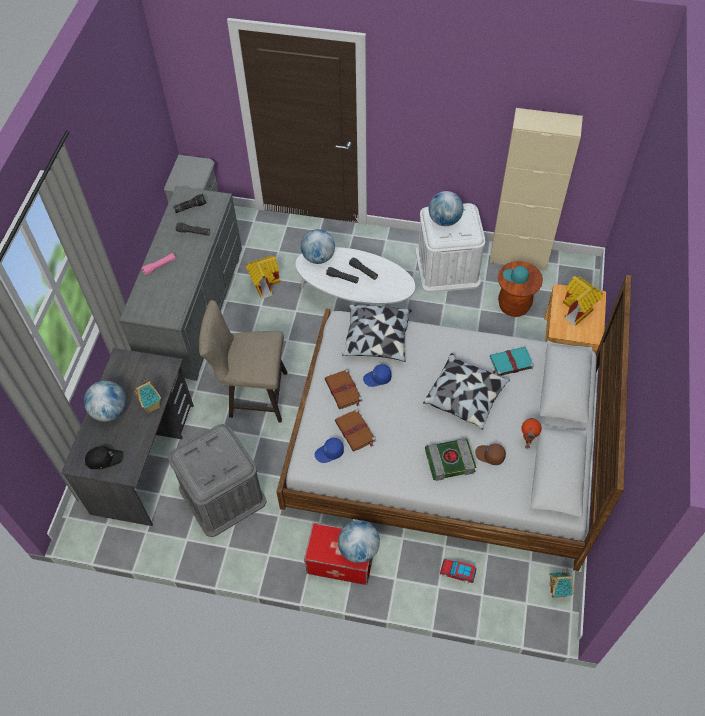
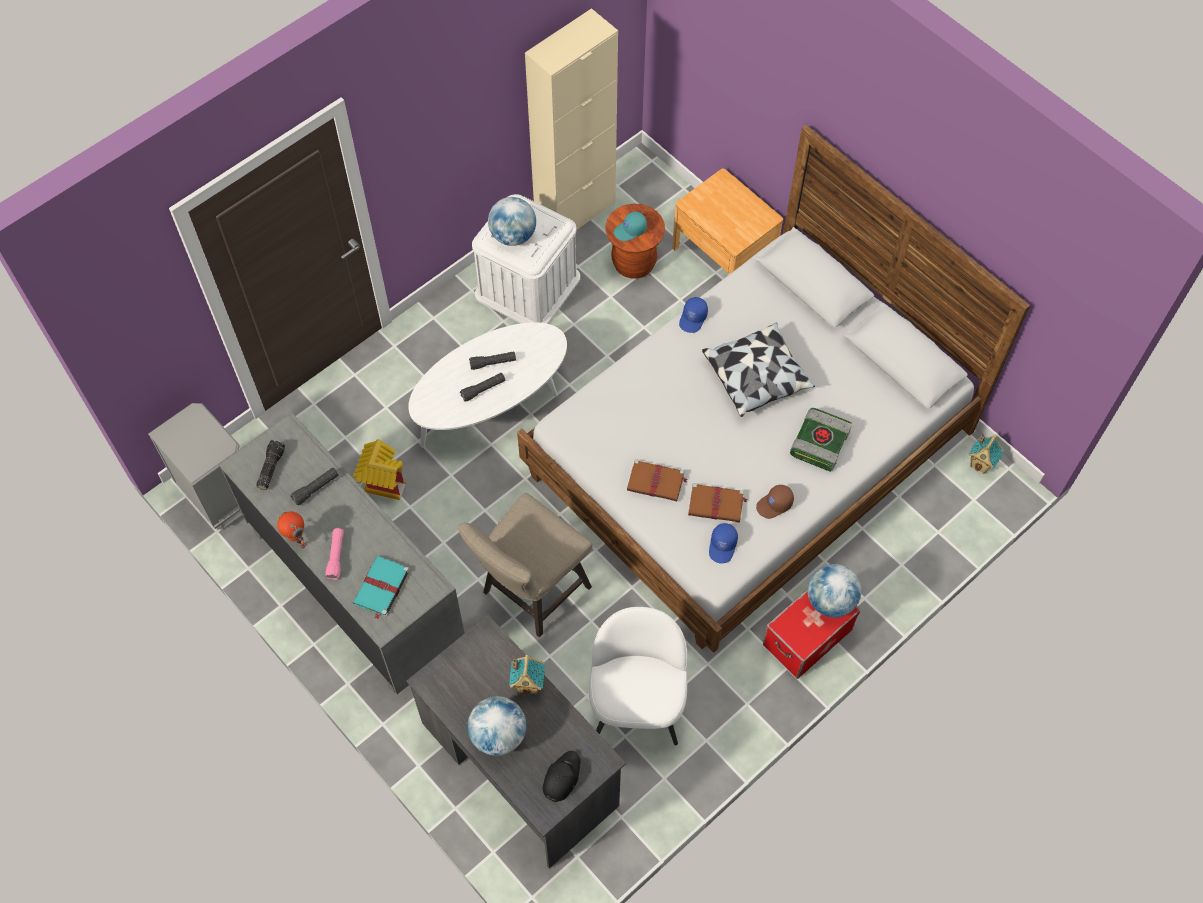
camera: 55 degrees left, 5 degrees up
(222, 495) = (637, 706): grey storage box -> white chair
(318, 257) = (431, 394): globe -> none
(377, 339) = (617, 407): pillow -> none
(377, 378) = (668, 440): blue cap -> blue cap (693, 318)
(457, 572) = (899, 537): toy car -> none
(489, 456) = (840, 403): brown cap -> brown cap (774, 505)
(510, 362) = (748, 308): turquoise book -> turquoise book (381, 588)
(527, 441) = (850, 361): toy robot -> toy robot (297, 541)
(578, 311) = (726, 208): toy house -> none

